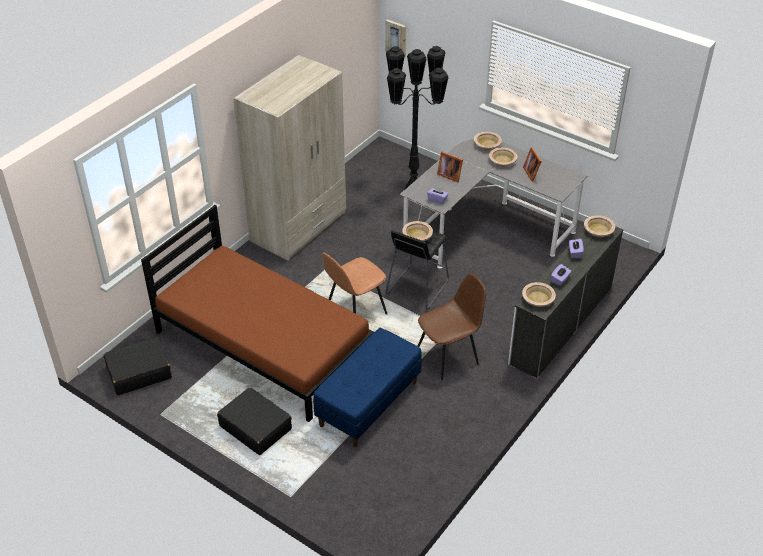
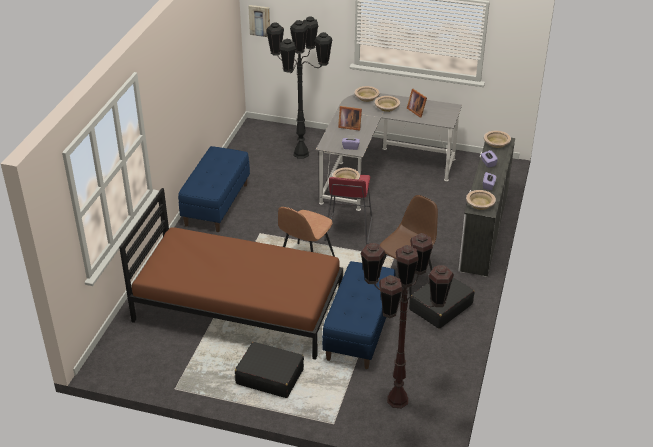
camera: 20 degrees left, 5 degrees down
(139, 372) = (133, 359): black suitcase -> black suitcase (440, 307)
(299, 227) = (216, 204): beige wardrobe -> blue bench
(367, 491) = (398, 400): none -> brown floor lamp
(417, 288) = (348, 230): black stool -> red stool

